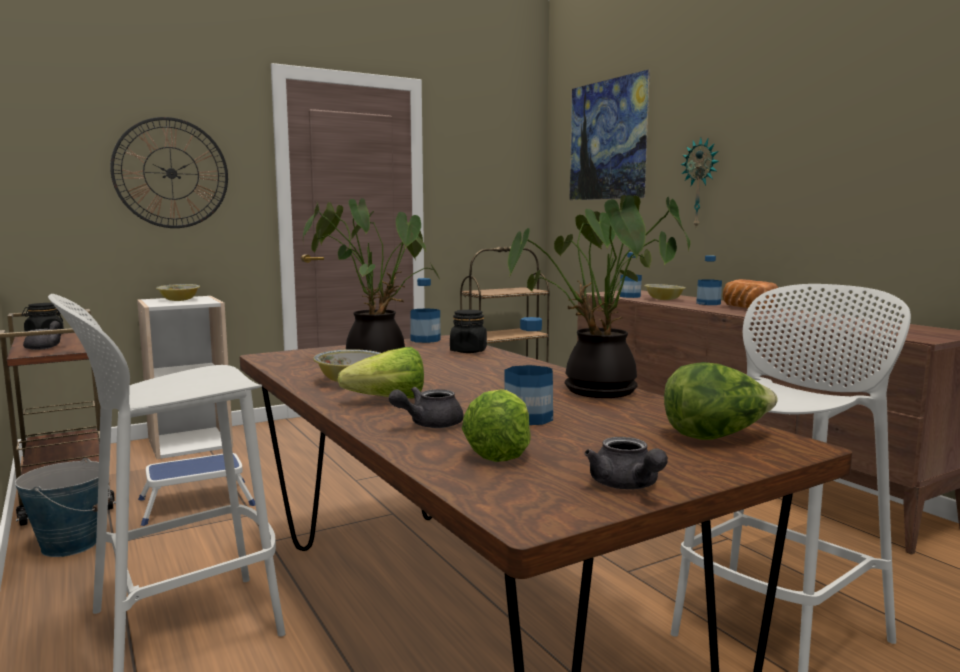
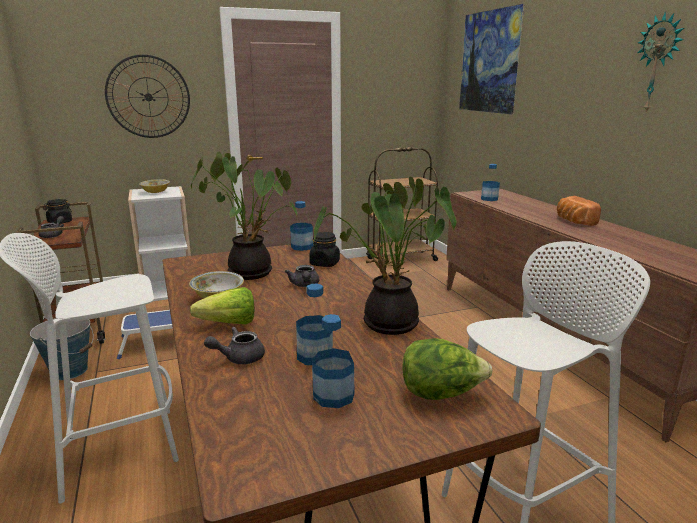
camera: 10 degrees right, 10 degrees up
(504, 448) = (273, 394): lettuce -> none
(627, 486) = (332, 452): grey teapot -> grey teapot (304, 285)
(664, 300) = (514, 205): bowl -> none
(701, 183) = (555, 108): wall clock -> wall clock (658, 63)
(708, 303) = (547, 212): bottle -> bottle (334, 396)

